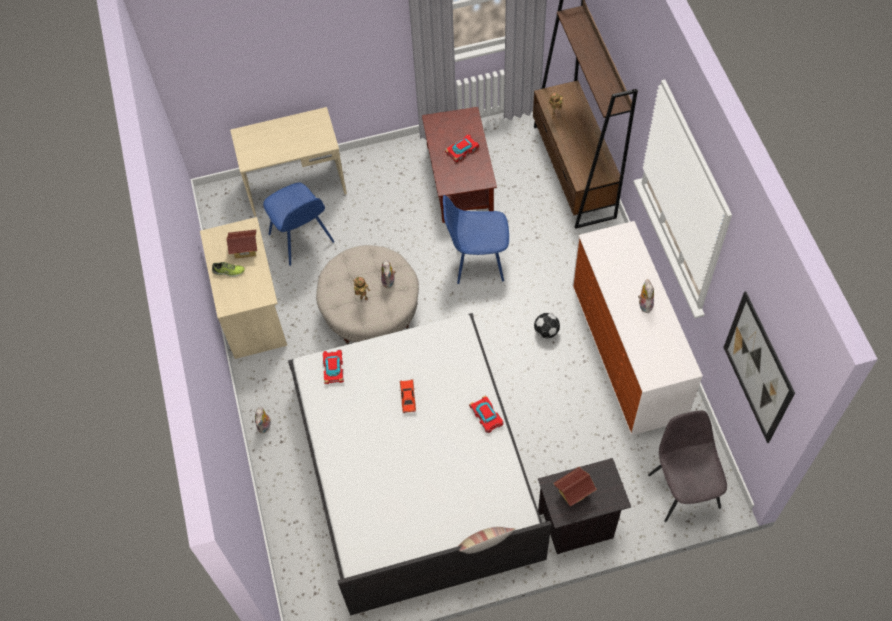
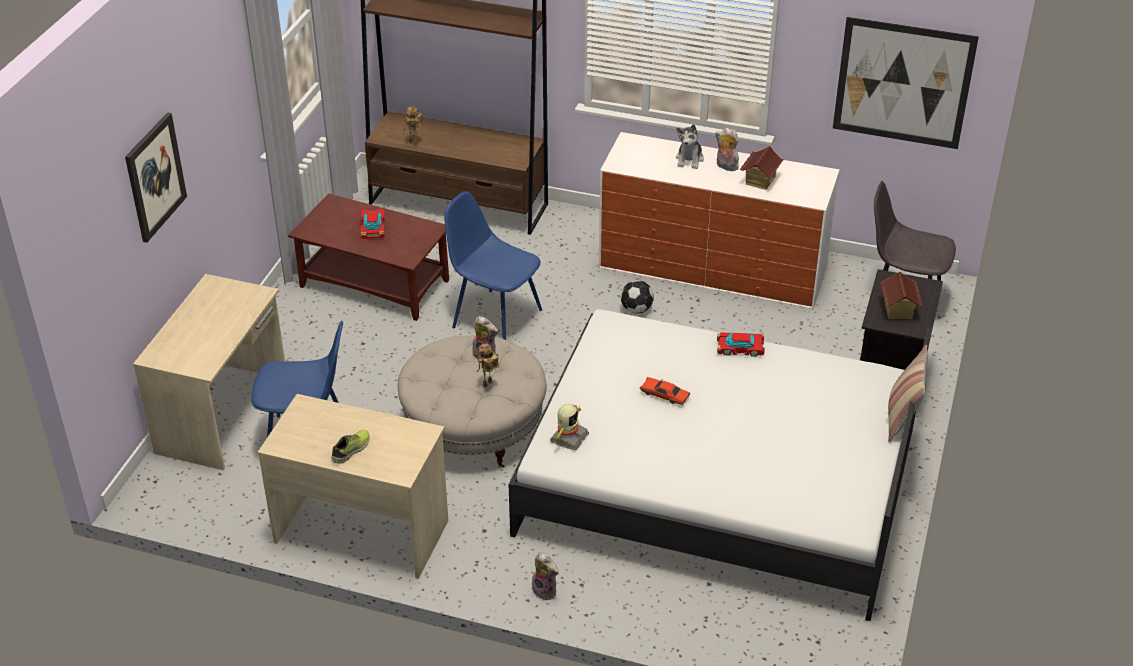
camera: 60 degrees left, 20 degrees down
(245, 250) = (335, 422): toy house -> toy house (760, 180)
(281, 41) = (155, 177): none -> picture
(334, 368) = (568, 438): toy car -> toy robot
(477, 260) = (495, 318): blue chair -> blue chair turned 90 degrees clockwise
(634, 278) = (689, 159): none -> plush toy

